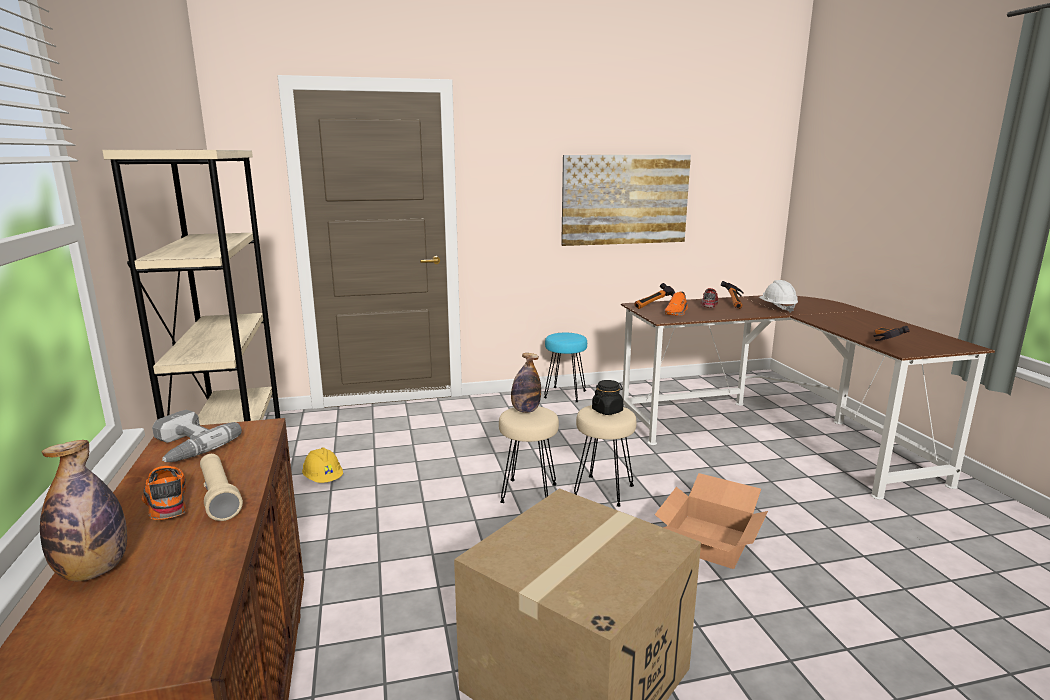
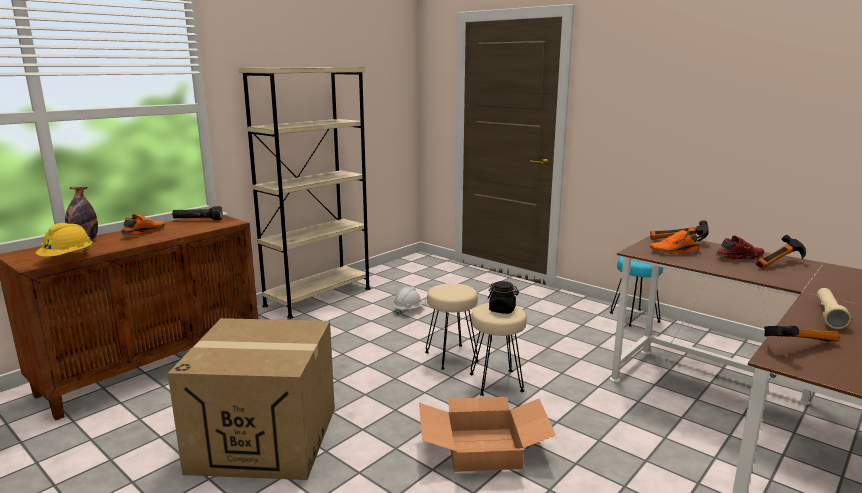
camera: 55 degrees right, 0 degrees up
(184, 447) = (198, 220): power drill -> black flashlight
(219, 496) = (153, 237): beige flashlight -> beige flashlight (828, 315)
(323, 479) = (380, 296): yellow hard hat -> yellow hard hat (67, 257)
(525, 410) = (456, 287): bottle -> none
(625, 199) = (741, 124): picture -> none
(777, 308) = (816, 282): white hard hat -> white hard hat (408, 310)

